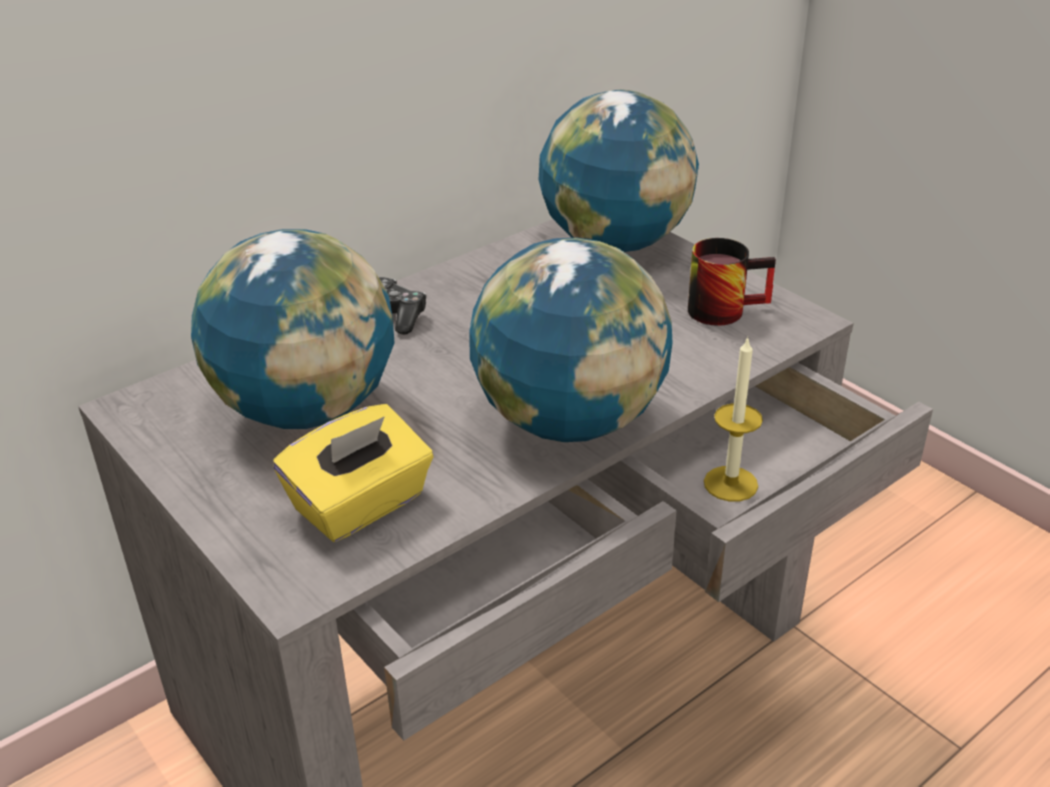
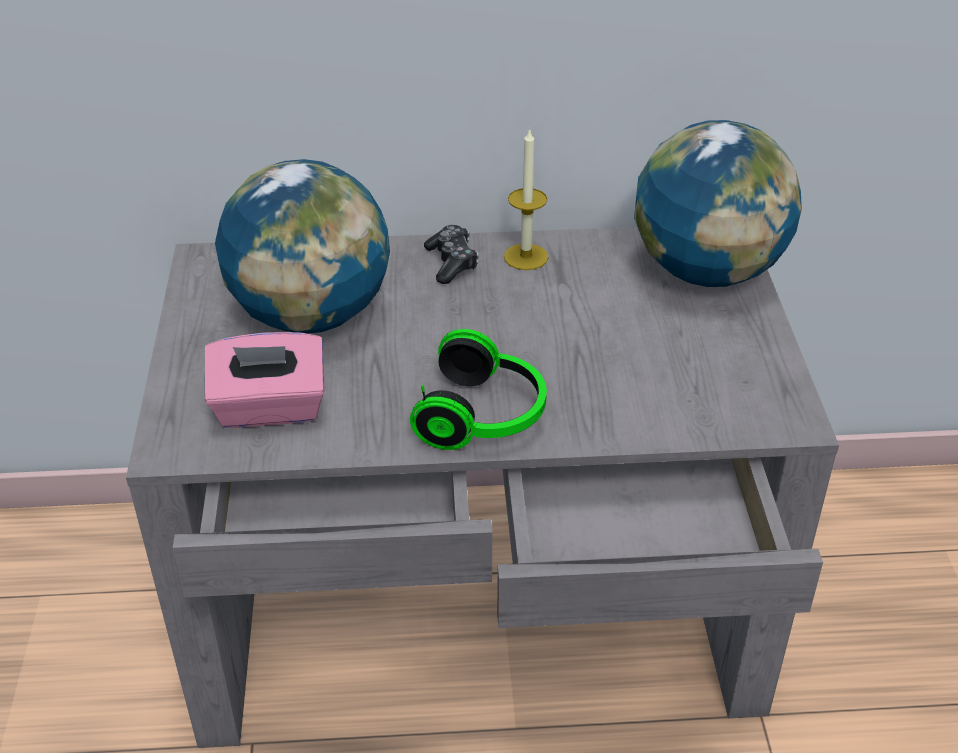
camera: 35 degrees right, 5 degrees up
(361, 505) = (270, 408): yellow tissue box -> pink tissue box
(570, 421) = (484, 416): globe -> headphones
(724, 307) = (732, 375): mug -> none
(730, 483) = (609, 538): candle -> candle (526, 257)

